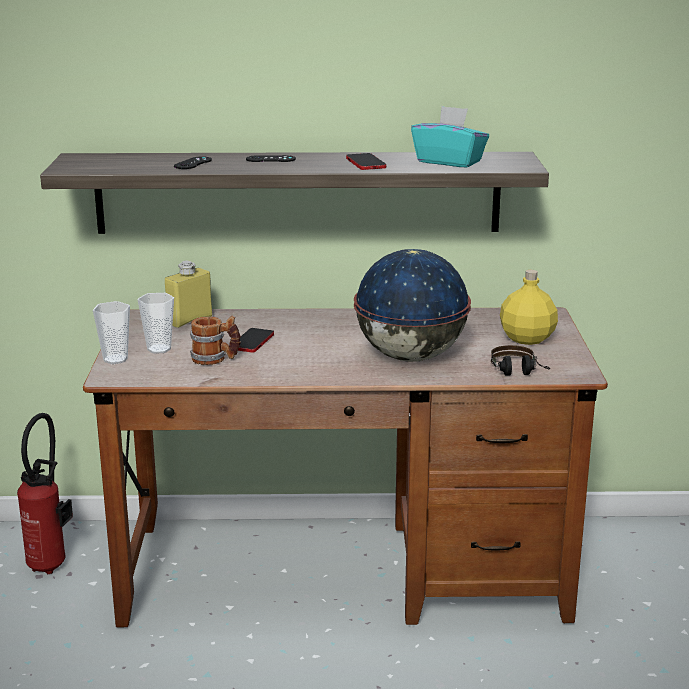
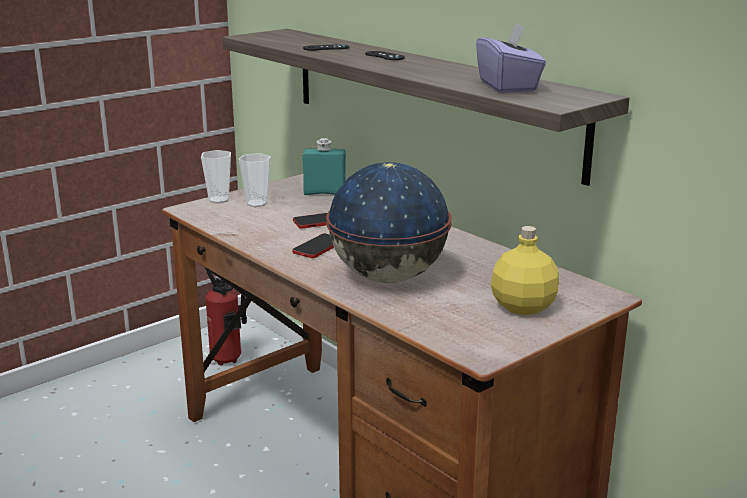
camera: 50 degrees right, 0 degrees up
(189, 320) = (325, 193): yellow bottle -> turquoise bottle
(215, 359) = (267, 223): mug -> none
(366, 163) = (438, 72): phone -> phone (318, 247)
(449, 161) = (508, 86): turquoise tissue box -> purple tissue box
(519, 373) = (432, 329): headphones -> none

